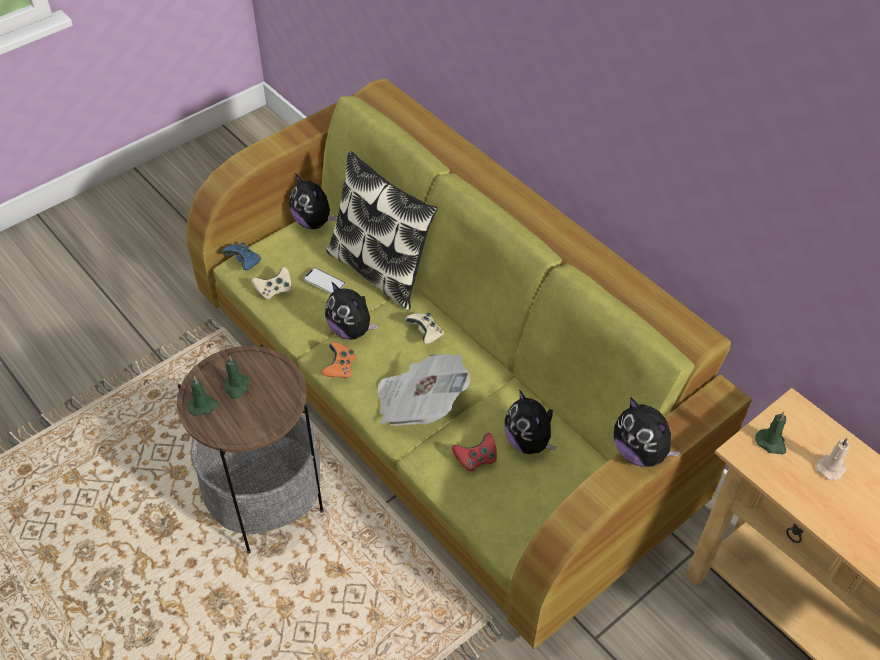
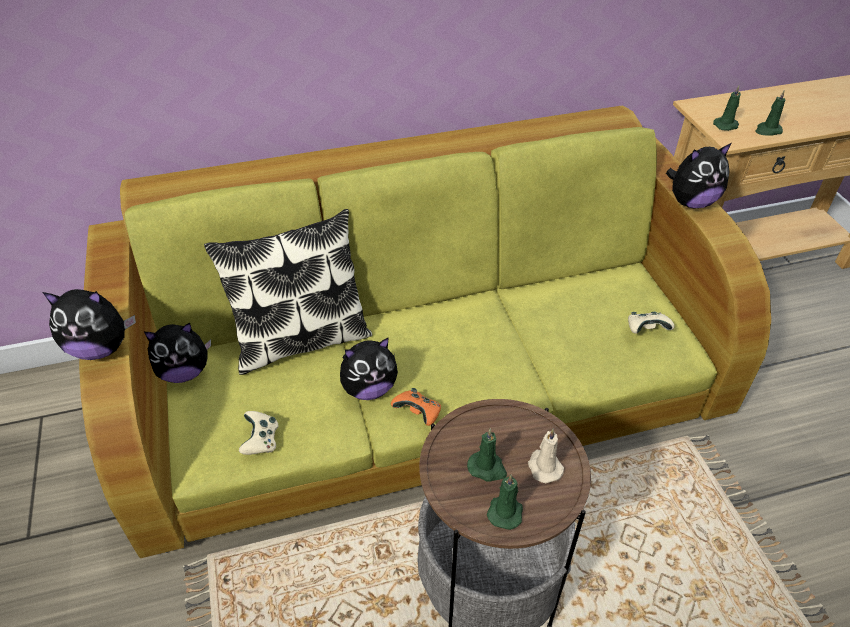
camera: 65 degrees left, 5 degrees down
(244, 263) = (195, 457): blue game controller -> none
(324, 282) = (283, 390): phone -> none
(420, 404) = (498, 366): newspaper -> none
(426, 334) = (410, 333): beige game controller -> beige game controller (646, 330)
(476, 459) = (581, 348): red game controller -> none
(529, 442) = (575, 307): plush toy -> plush toy (100, 348)
(790, 484) = (767, 130): none -> green candle
(831, 467) = (755, 110): beige candle -> beige candle (544, 466)

